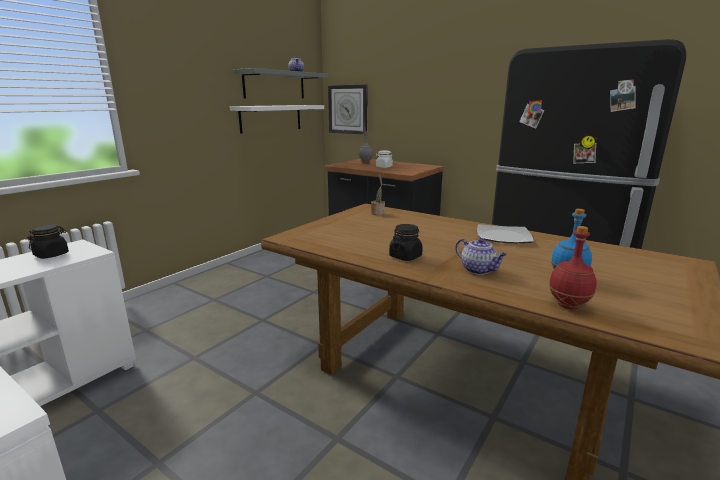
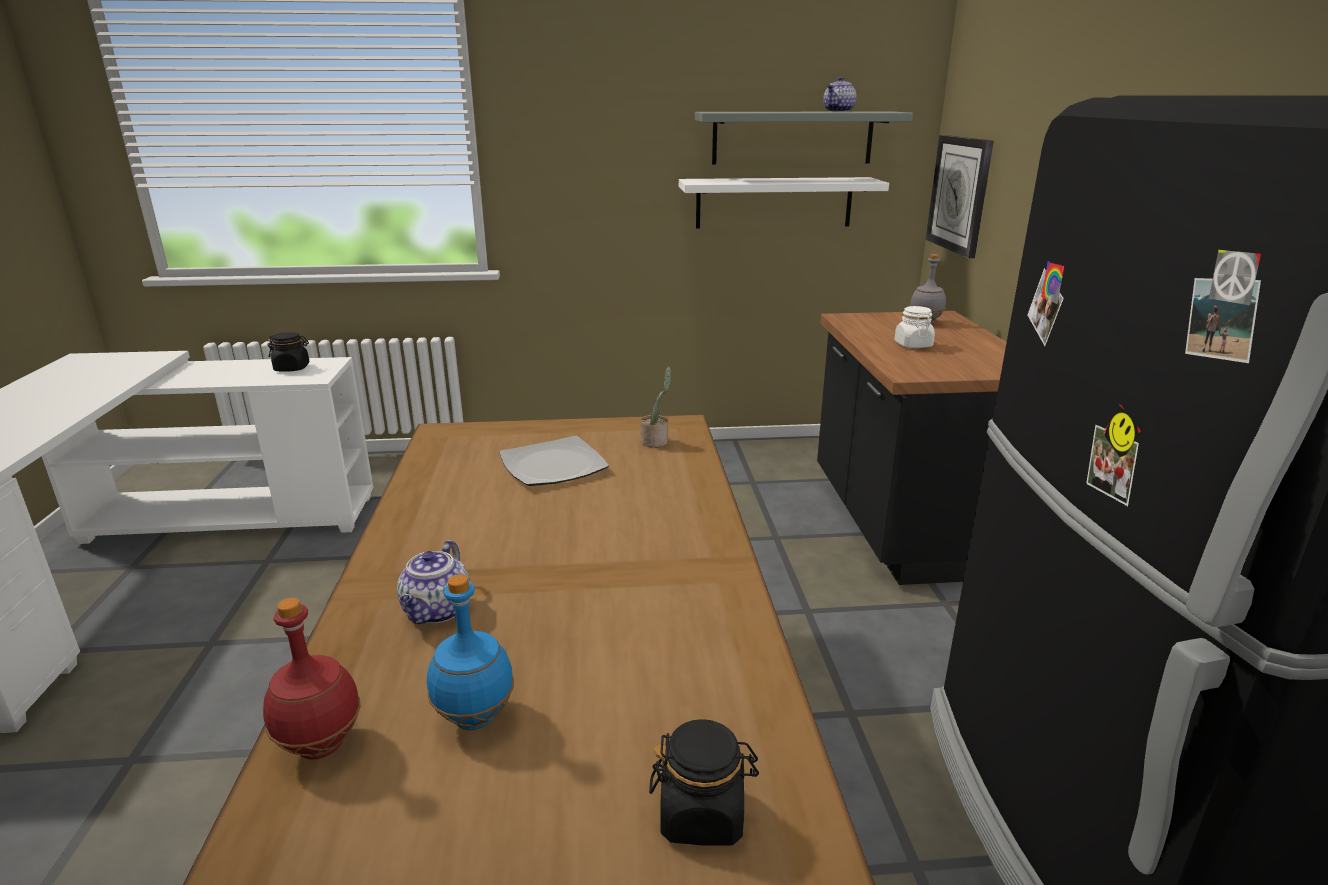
camera: 50 degrees right, 5 degrees up
(405, 256) = (444, 532): black jar -> black jar (702, 815)
(503, 236) = (676, 584): plate -> plate (554, 465)

